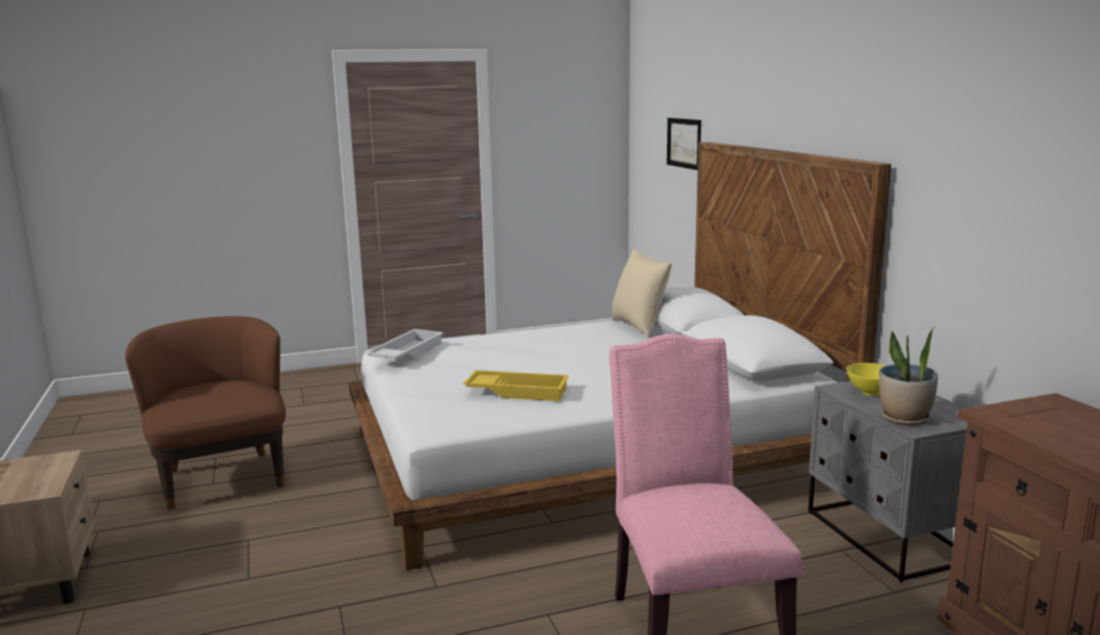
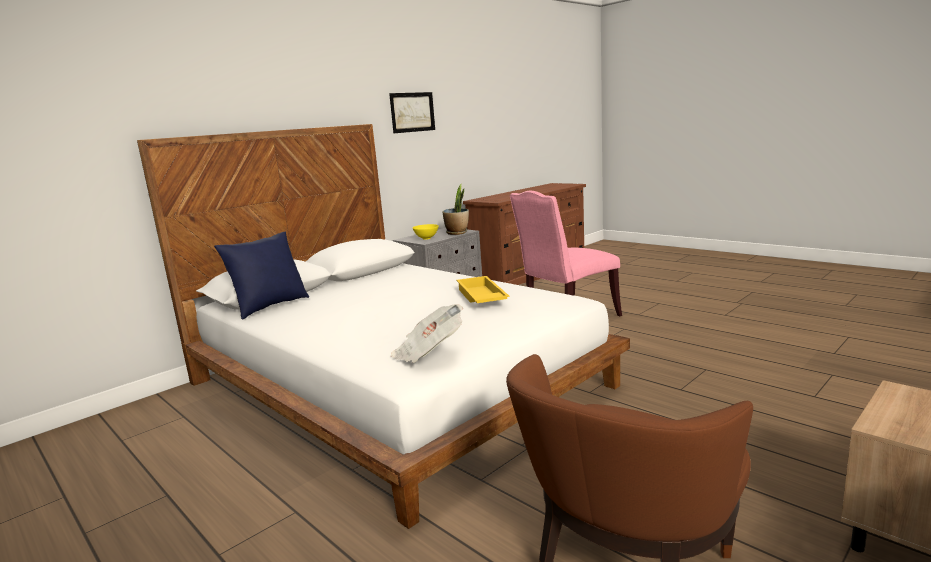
camera: 115 degrees left, 0 degrees up
(405, 353) = (428, 352): white tray -> newspaper
(639, 326) = (270, 307): beige pillow -> blue pillow
(684, 143) = (68, 150): picture -> picture (412, 112)

